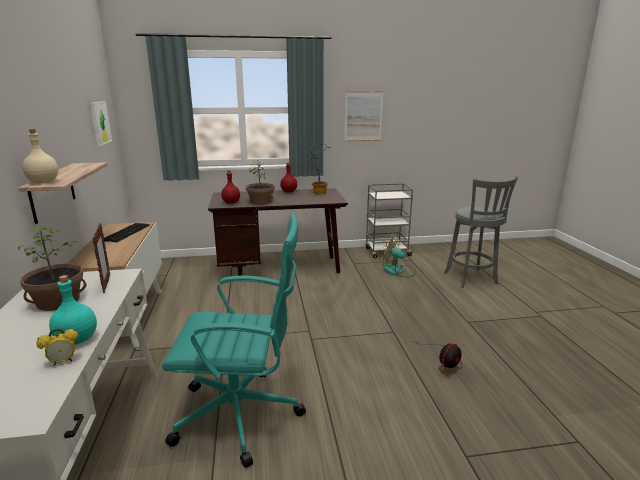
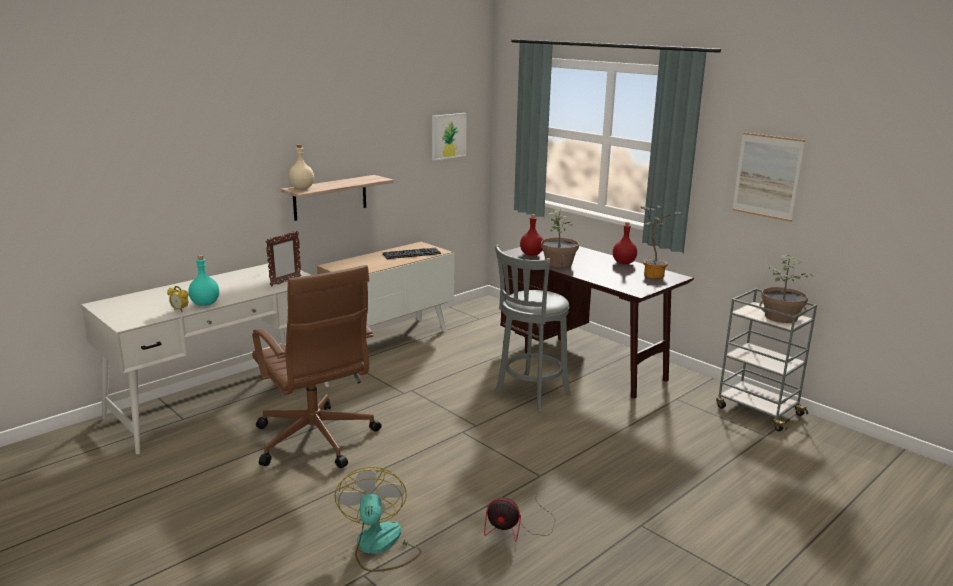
camera: 55 degrees right, 0 degrees up
(58, 301) = (247, 281): potted plant -> potted plant (780, 317)
(242, 415) = (316, 441): turquoise office chair -> brown office chair
(397, 271) = (708, 435): fan -> fan (379, 546)
(472, 279) = (788, 502): grey stool -> grey stool (529, 395)

